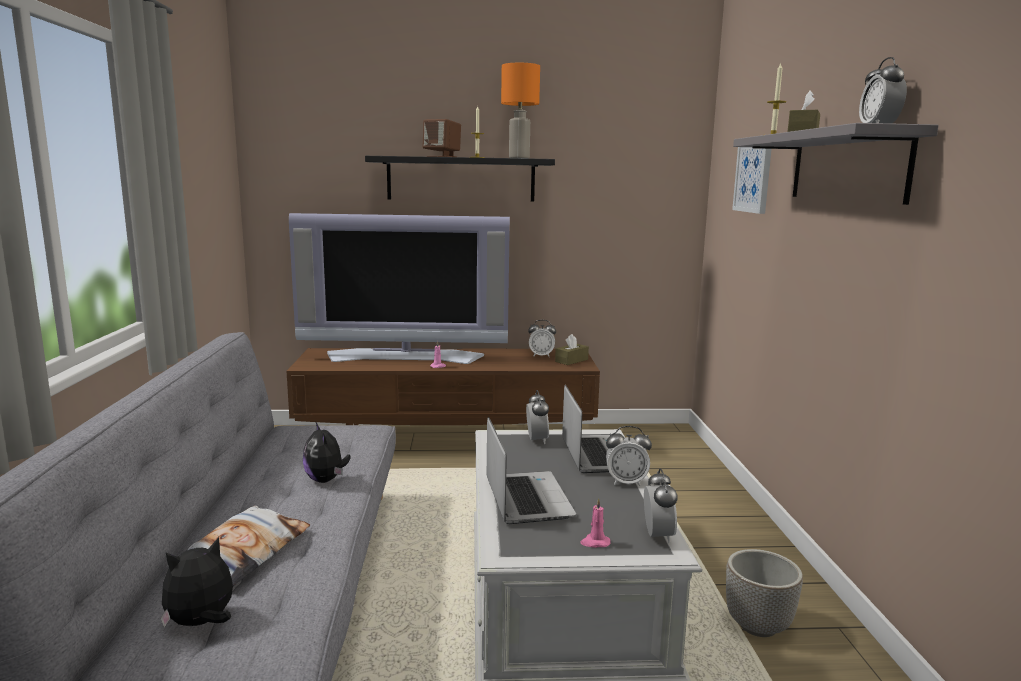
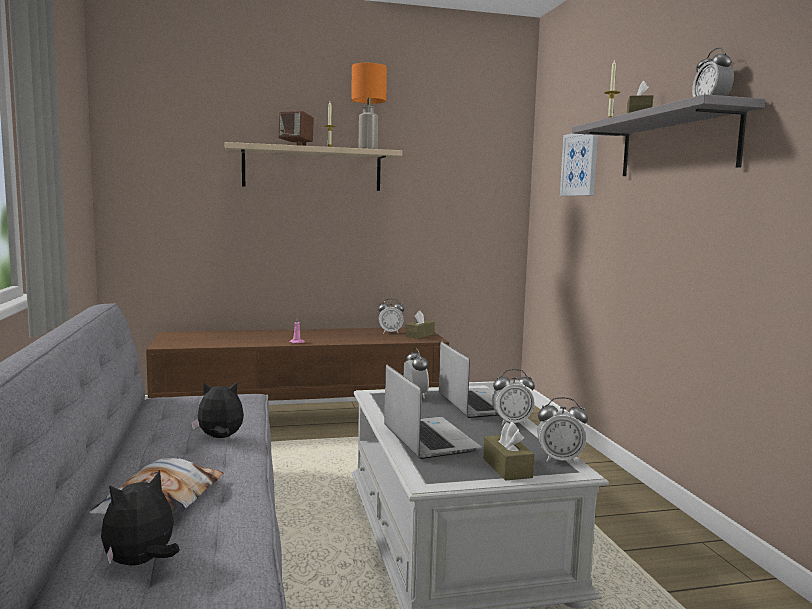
camera: 10 degrees left, 5 degrees down
(326, 480) = (220, 438): plush toy -> plush toy turned 120 degrees clockwise
(404, 356) = (260, 335): television -> none
(461, 179) = (312, 169): black shelf -> beige shelf
(595, 542) = (507, 468): pink candle -> brown tissue box
(657, 535) = (559, 459): alarm clock -> alarm clock turned 105 degrees clockwise
(757, 626) = (635, 547): planter -> none

